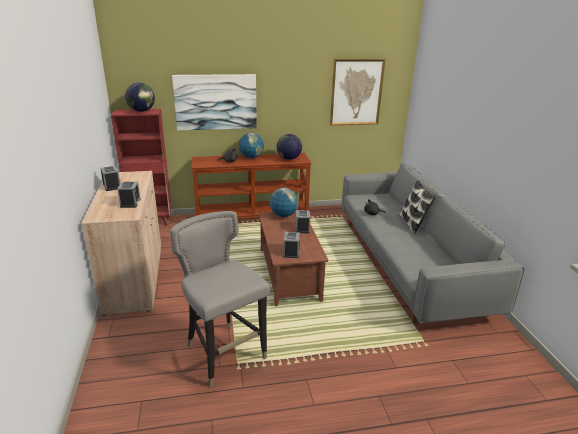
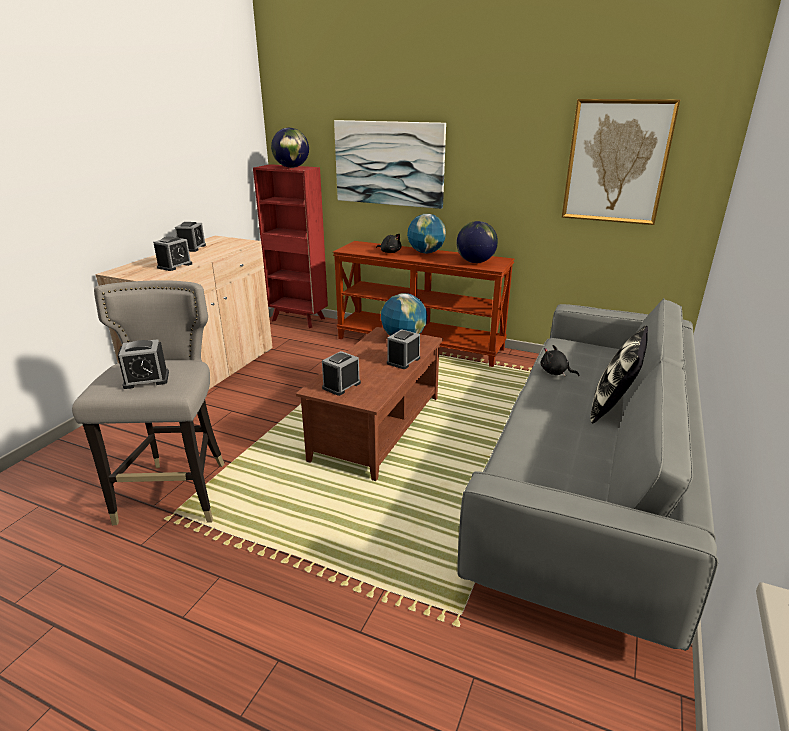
camera: 35 degrees right, 0 degrees up
(229, 280) = (146, 379): none -> alarm clock

